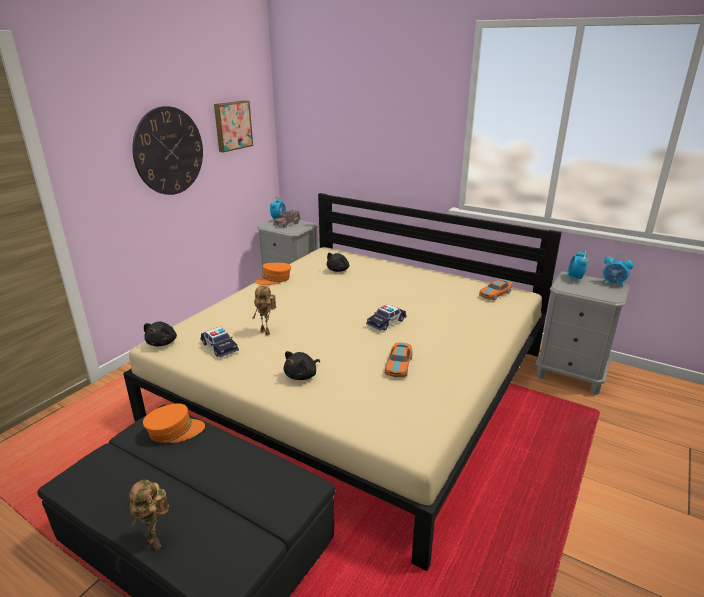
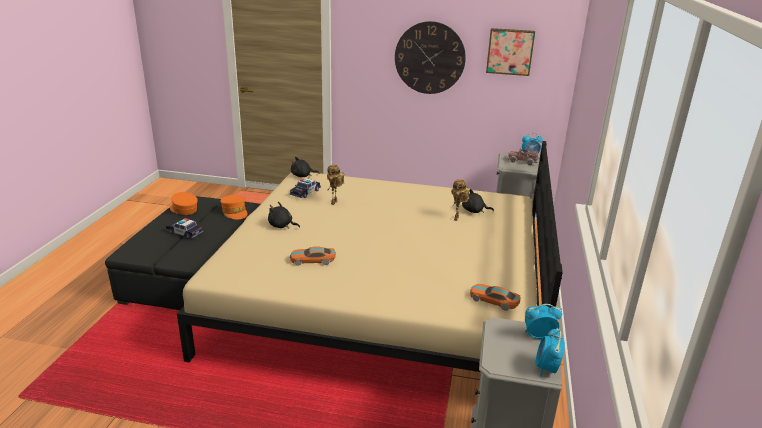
camera: 70 degrees right, 0 degrees up
(157, 543) = (148, 230): toy robot -> toy robot (457, 219)
(274, 279) = (427, 189): orange cap -> orange cap (183, 209)
(386, 322) = (380, 246): toy car -> toy car (184, 233)

